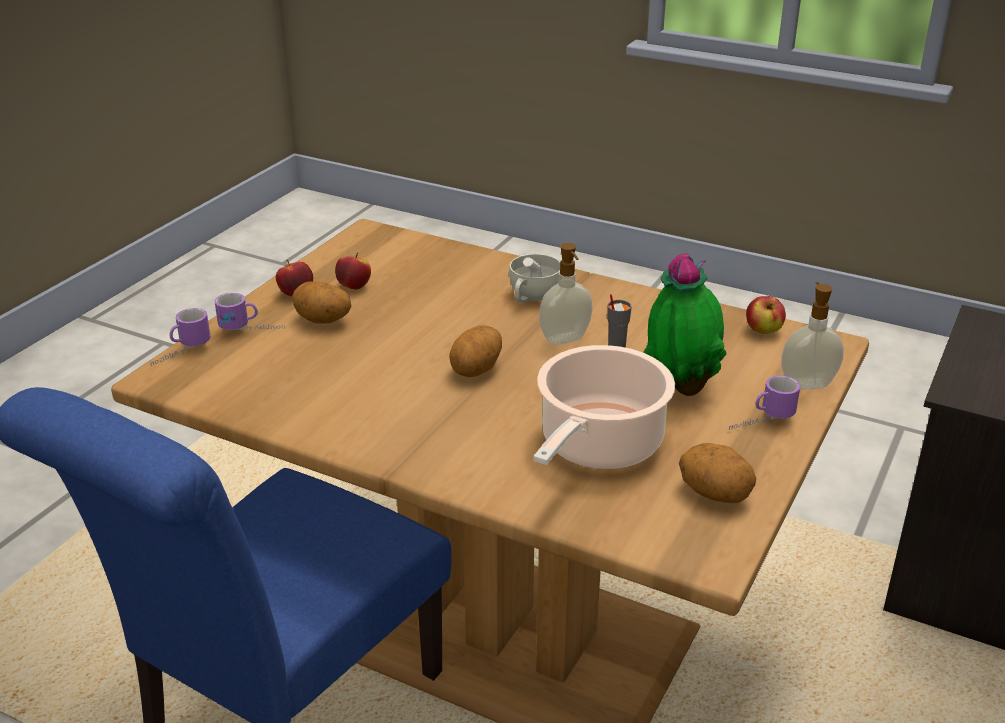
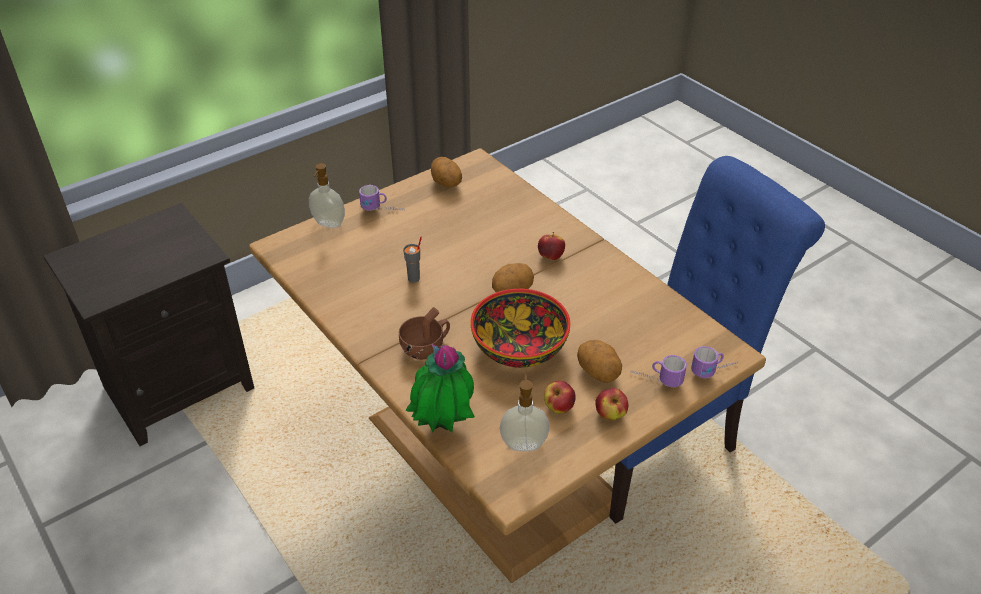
camera: 155 degrees left, 10 degrees up
(428, 320) = (519, 348): none -> bowl
(532, 297) = (426, 348): white cup -> brown cup
(565, 339) = (436, 299): soap dispenser -> soap dispenser (523, 444)
(598, 446) = (480, 222): cooking pot -> none
(680, 389) = (402, 242): potted plant -> potted plant (443, 429)
(763, 331) = (305, 266): apple -> apple (550, 256)

